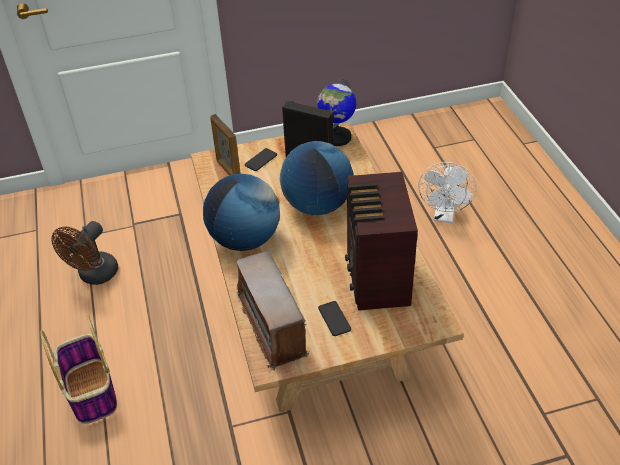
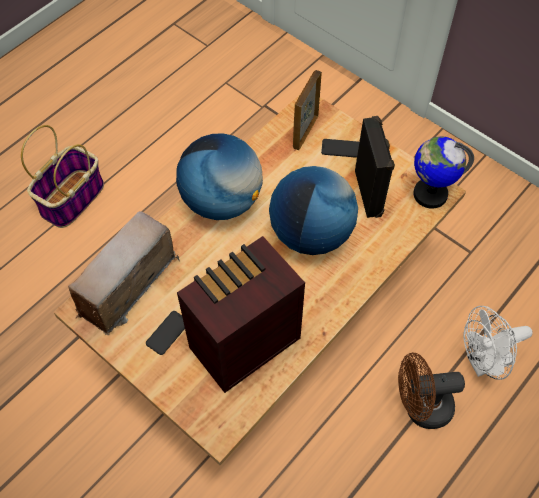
camera: 55 degrees right, 15 degrees up
(95, 276) = (187, 119): brown fan -> brown fan (420, 407)

